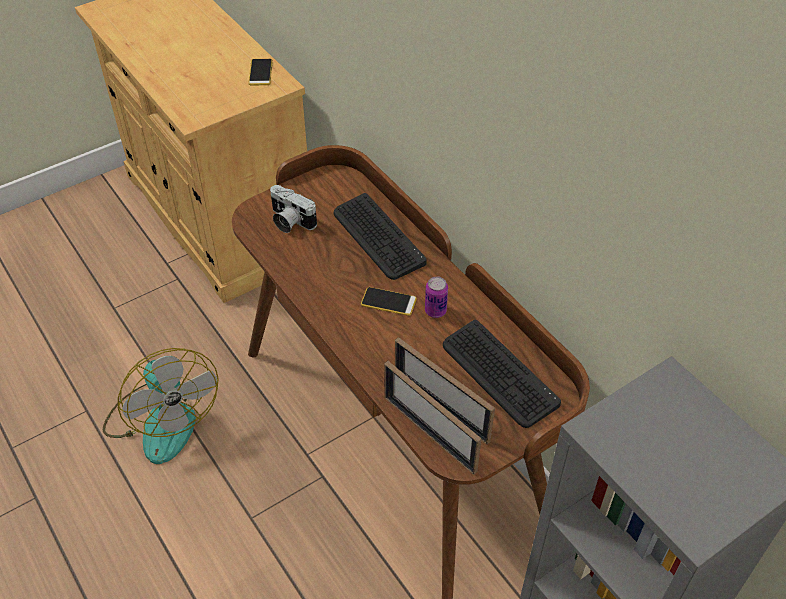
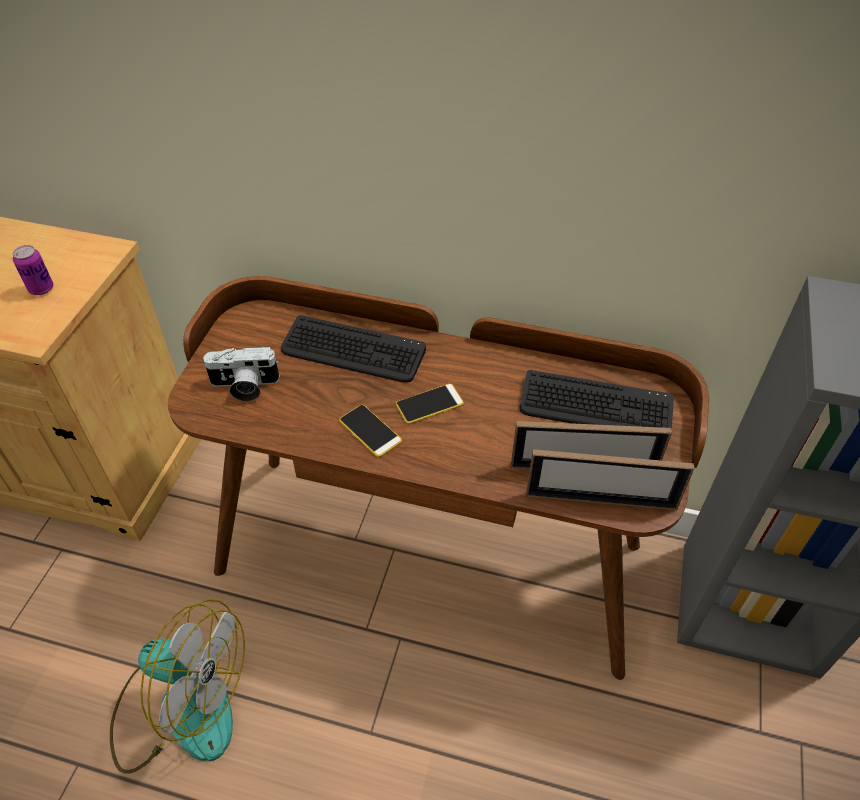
camera: 40 degrees left, 0 degrees up
(260, 72) = (68, 249): phone -> phone (370, 431)
(435, 311) = (481, 386): can -> can (41, 289)

